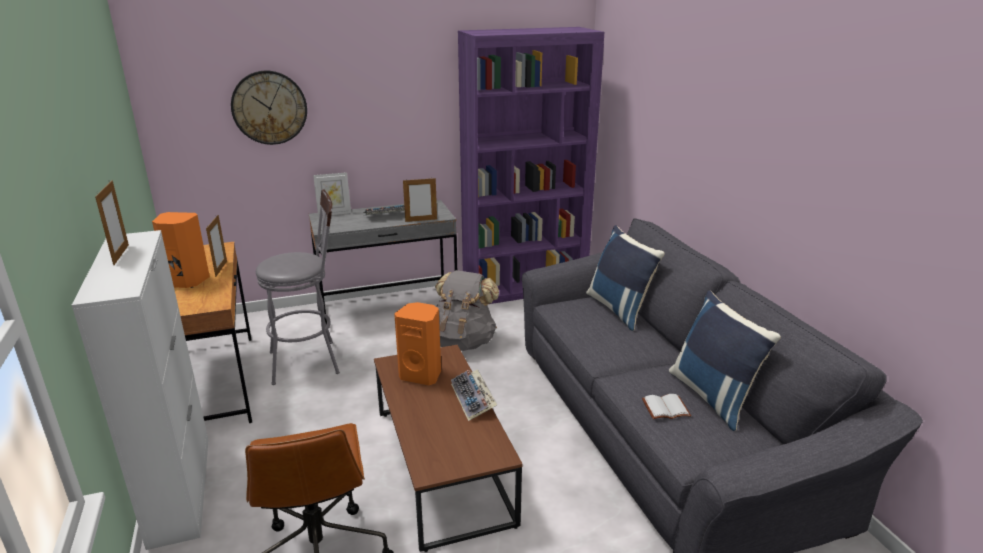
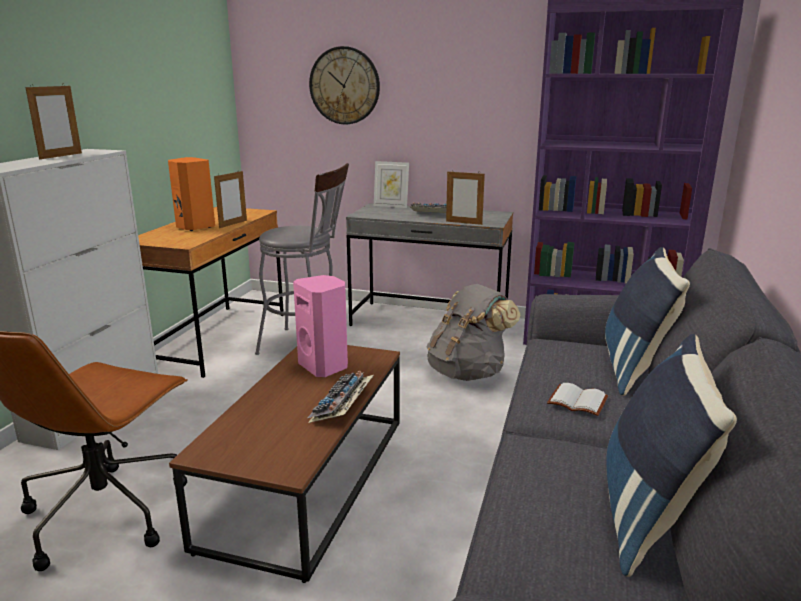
camera: 35 degrees right, 5 degrees down
(421, 375) = (325, 366): orange speaker -> pink speaker
(665, 409) = (547, 500): white book -> white book (576, 402)

